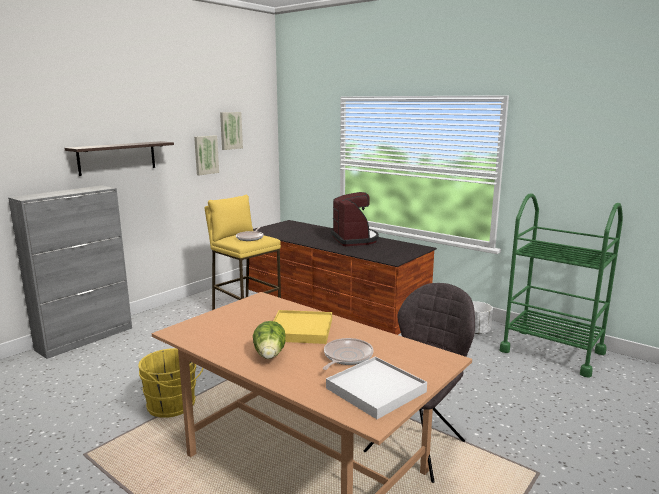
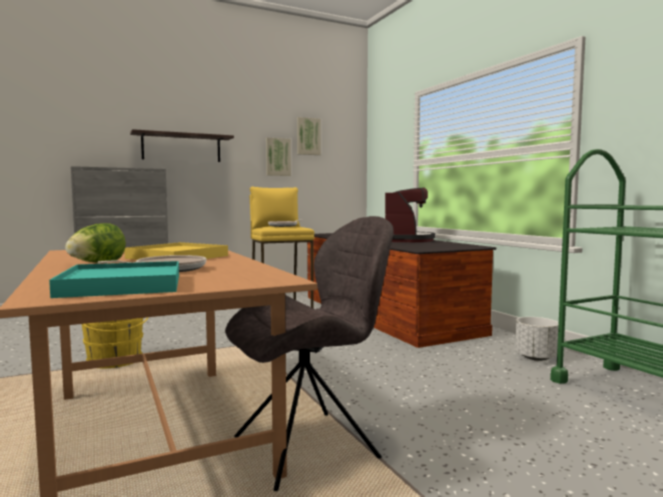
camera: 25 degrees right, 10 degrees down
(375, 390) = (122, 285): white tray -> turquoise tray

